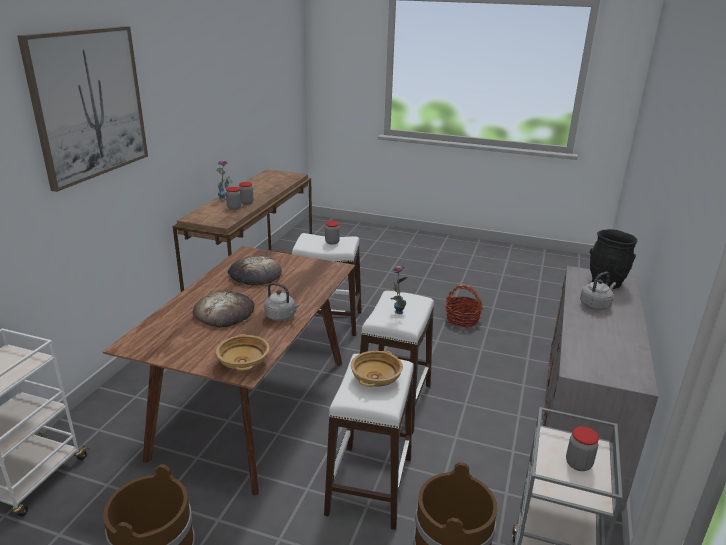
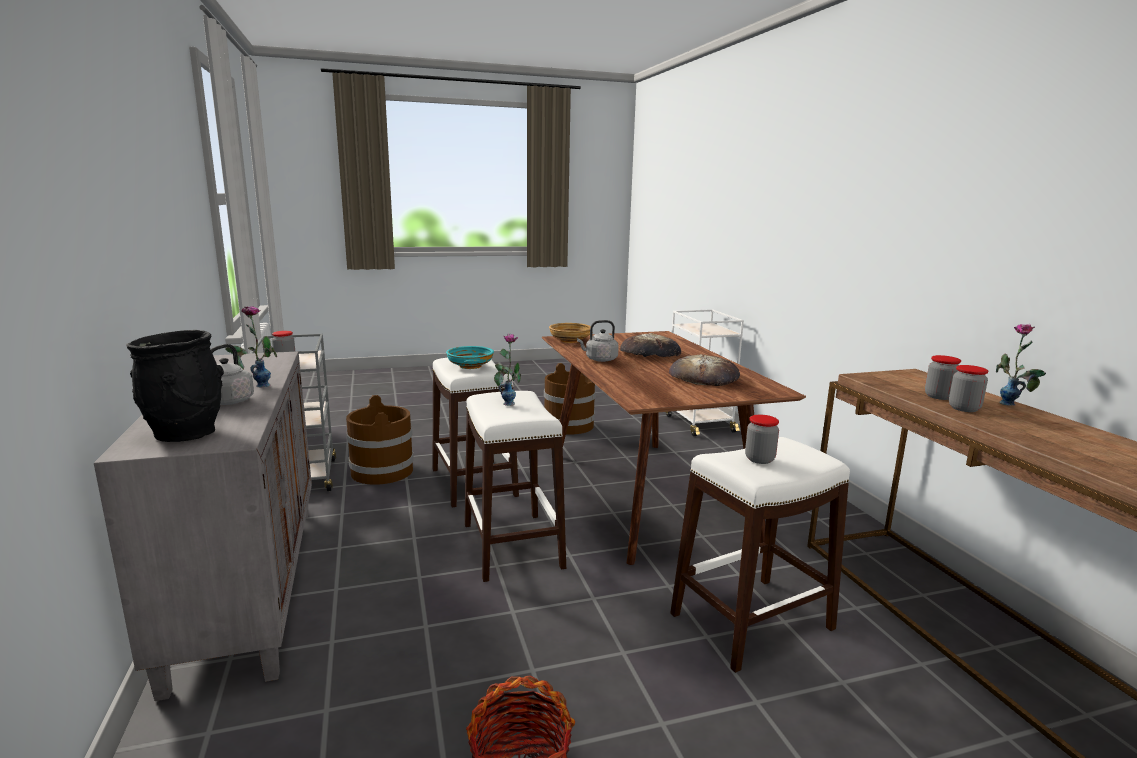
camera: 145 degrees right, 10 degrees down
(89, 104) = (870, 163): picture -> none
(376, 379) = (470, 366): beige bowl -> turquoise bowl
(584, 320) = (255, 385): none -> vase

